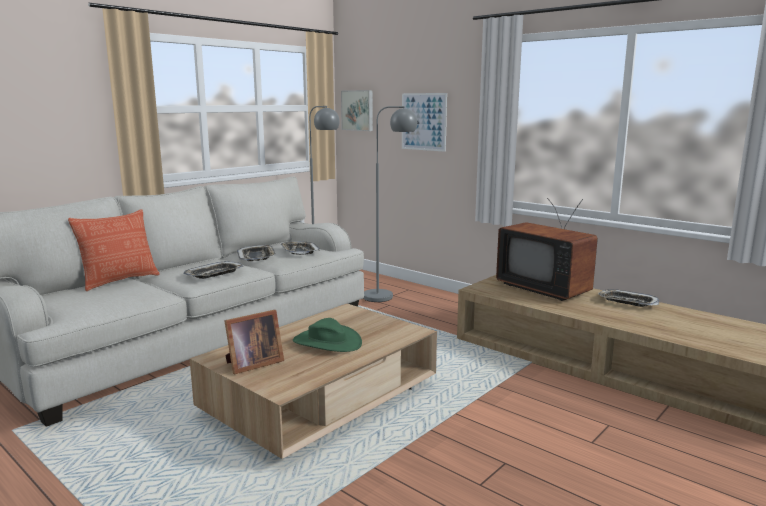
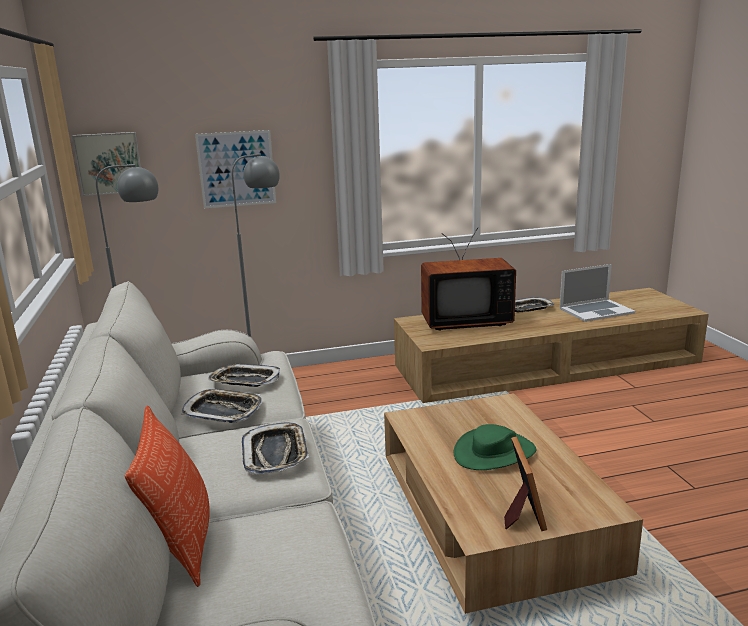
camera: 55 degrees left, 5 degrees up
(691, 327) = (596, 310): none -> laptop

